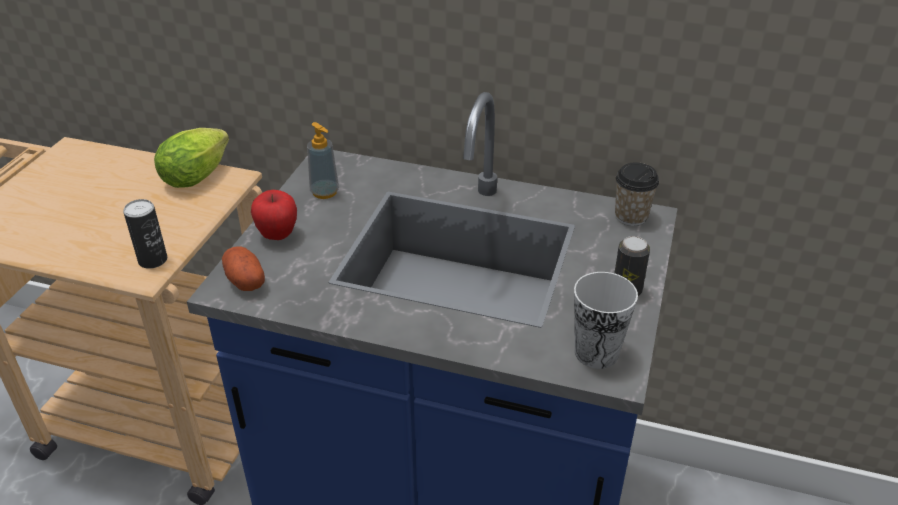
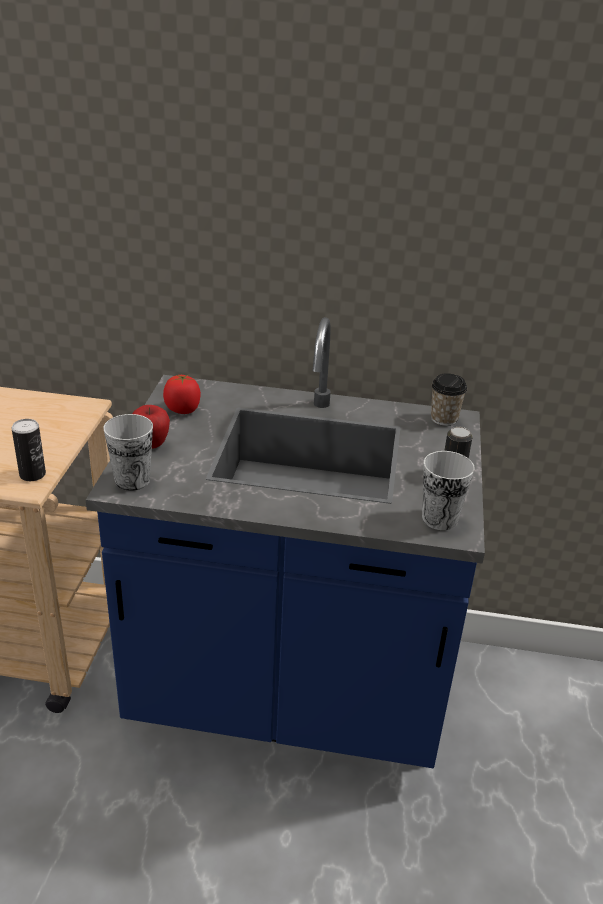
camera: 10 degrees left, 5 degrees down
(199, 175) = (56, 404): lettuce -> none
(244, 280) = (132, 480): potato -> cup
(325, 192) = (183, 410): soap dispenser -> tomato

